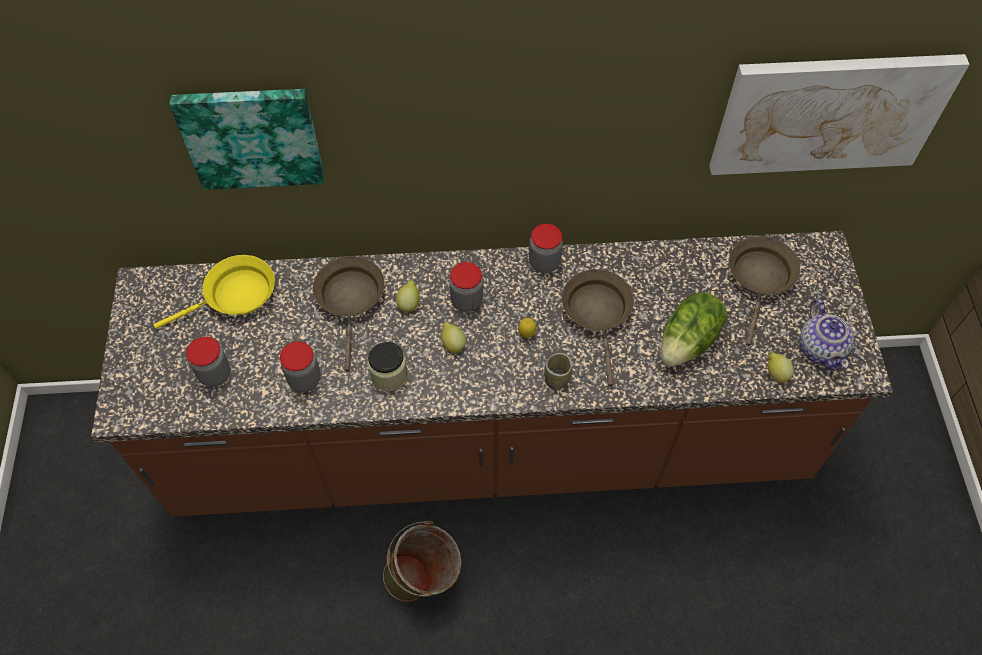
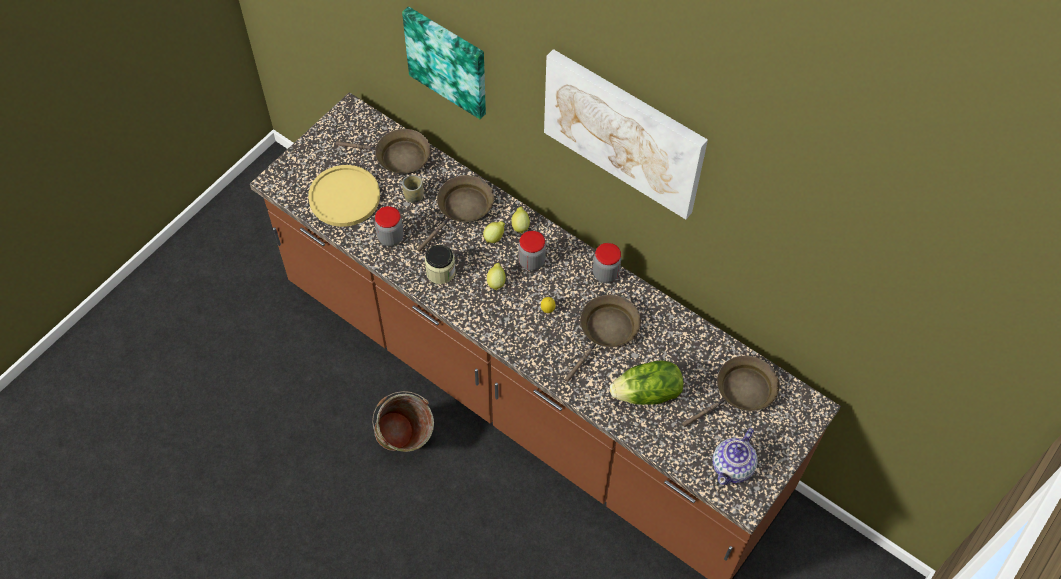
camera: 40 degrees right, 0 degrees up
(215, 374) = (344, 197): jar -> yellow plate
(235, 296) = (398, 157): yellow frying pan -> brown frying pan
(557, 379) = (538, 351): cup -> cup (414, 196)
(775, 373) = (683, 457): lemon -> lemon (520, 226)
(829, 113) = (829, 296): picture -> picture (624, 132)

